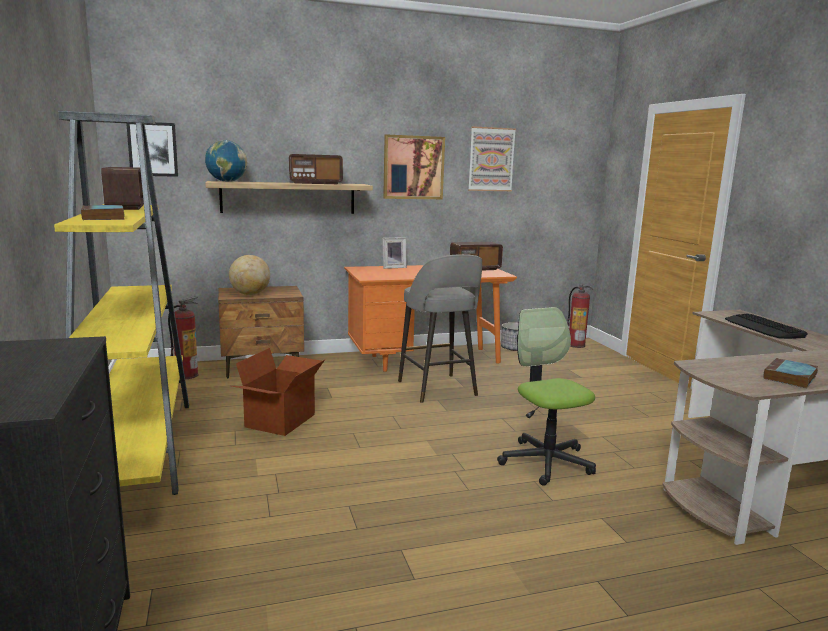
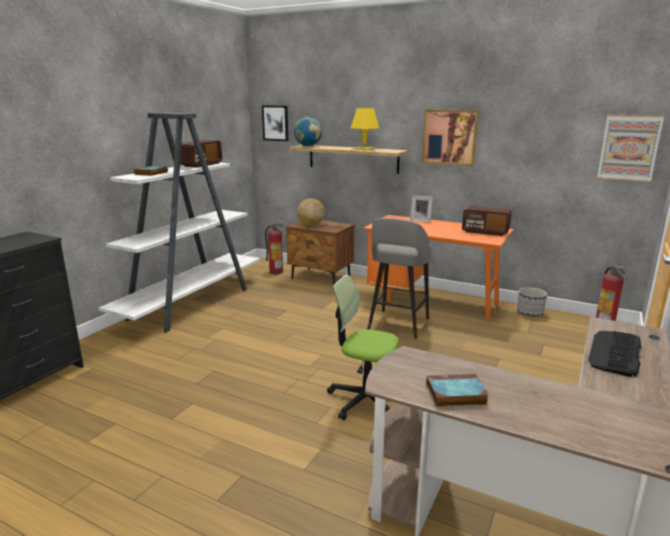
camera: 45 degrees right, 5 degrees up
(136, 446) = (191, 303): yellow bookcase -> white bookcase
(281, 421) = (270, 313): cardboard box -> none
(315, 183) = (364, 149): radio -> yellow table lamp
(491, 159) = (526, 130): picture -> picture (629, 148)
(546, 462) = (364, 400): office chair -> office chair turned 90 degrees counterclockwise

